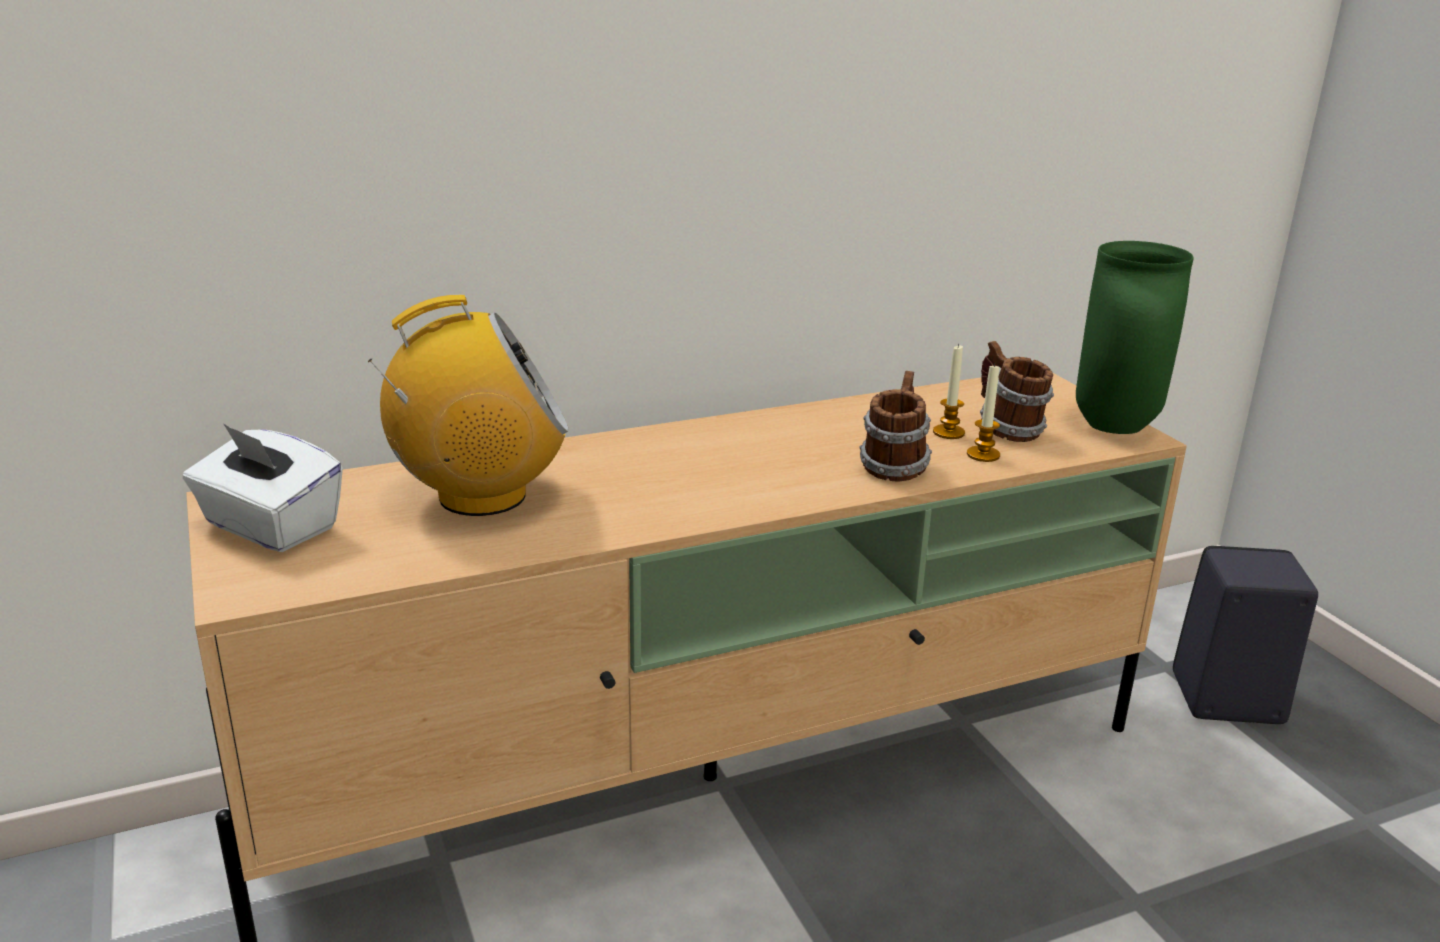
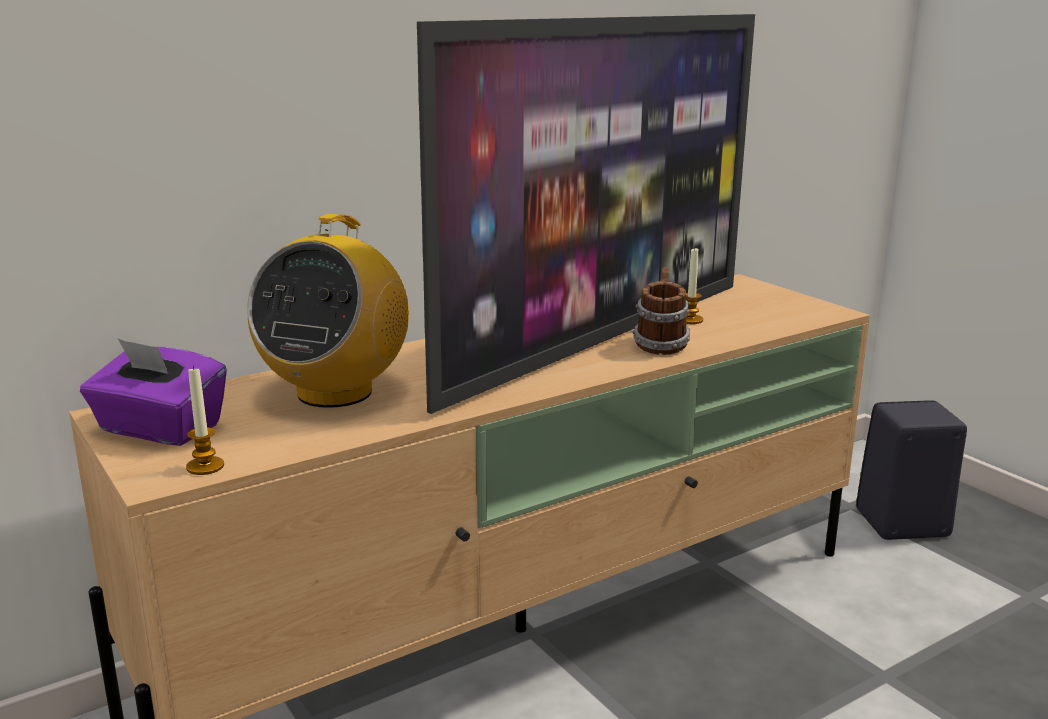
camera: 10 degrees left, 5 degrees down
(269, 527) = (159, 429): white tissue box -> purple tissue box
(480, 496) = (335, 392): radio -> radio turned 135 degrees clockwise
(824, 450) = (600, 338): none -> television
(983, 455) = (724, 332): candle -> candle (205, 467)
(1007, 430) = (734, 315): mug -> none
(1112, 426) = (809, 306): green vase -> none

